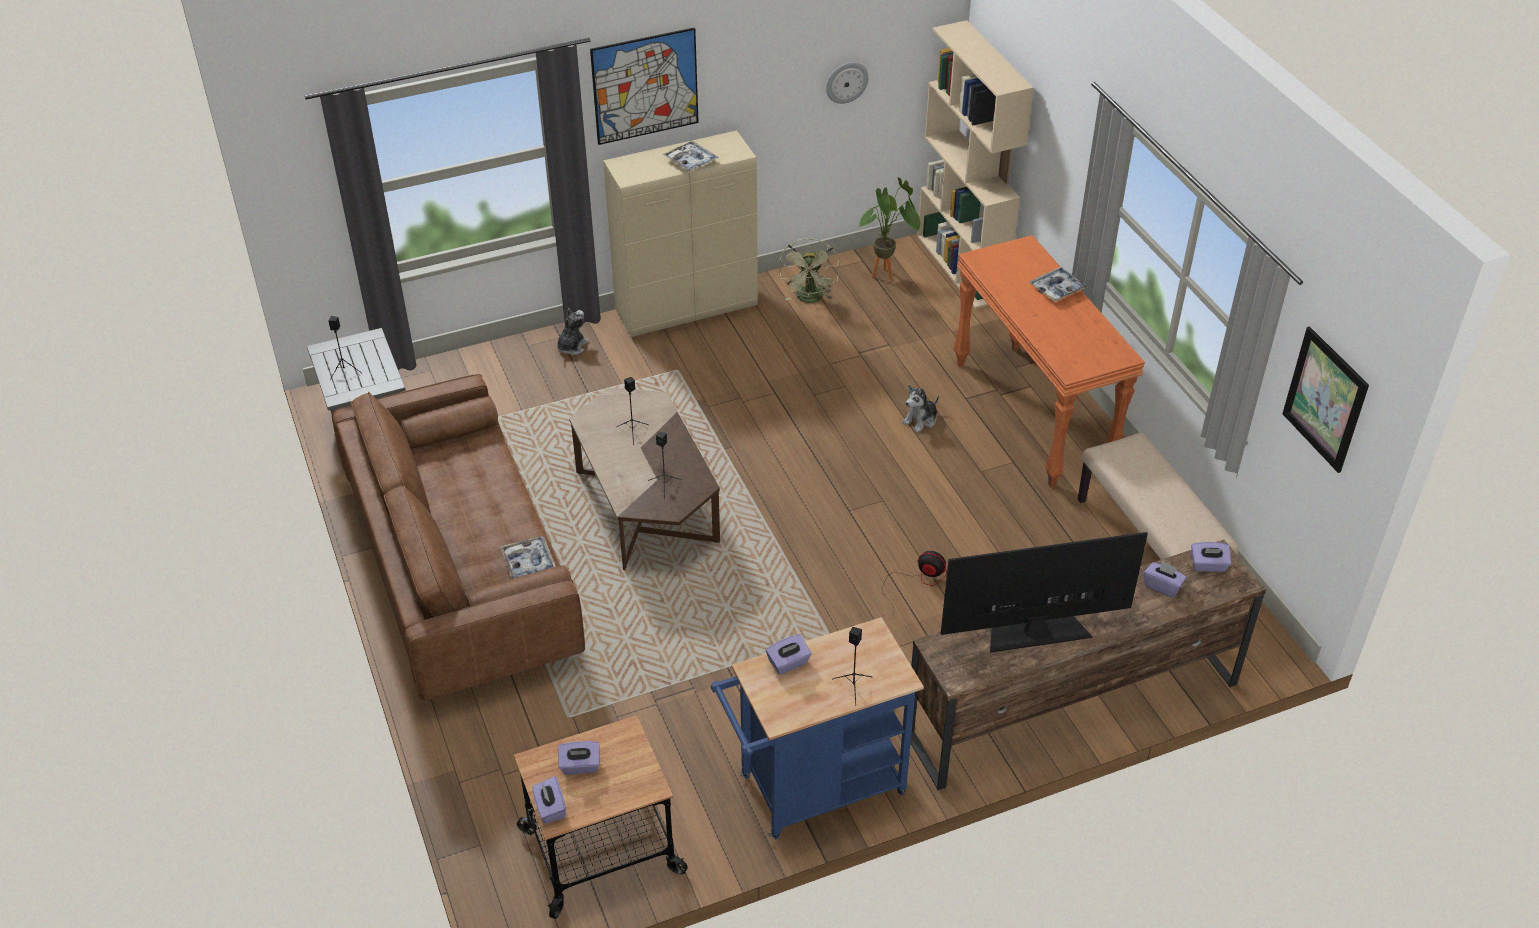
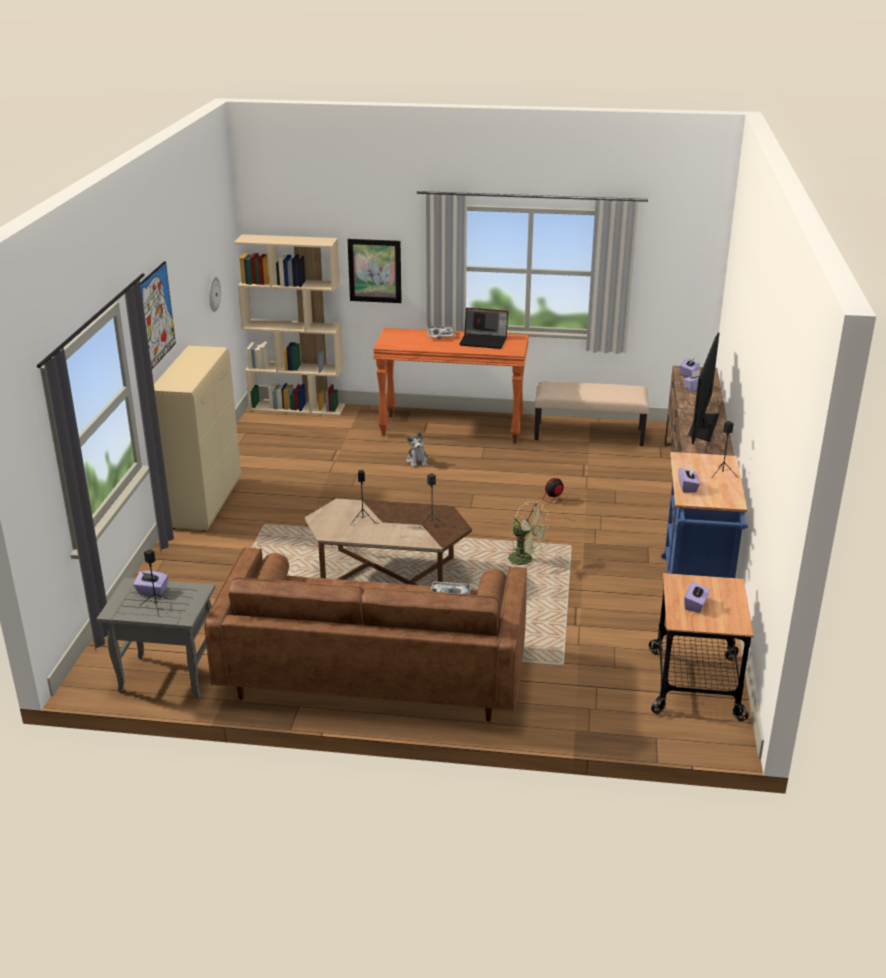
camera: 60 degrees left, 15 degrees down
(550, 808) = (727, 626): purple tissue box -> purple tissue box (152, 591)
(571, 346) = (181, 557): plush toy -> none
(691, 161) = (198, 365): tray -> none
(810, 299) = (258, 459): green fan -> green fan (525, 560)
(888, 275) = (272, 430): potted plant -> none
(1077, 332) = (484, 341): none -> laptop
(1325, 399) = (672, 263): picture -> picture (375, 270)

